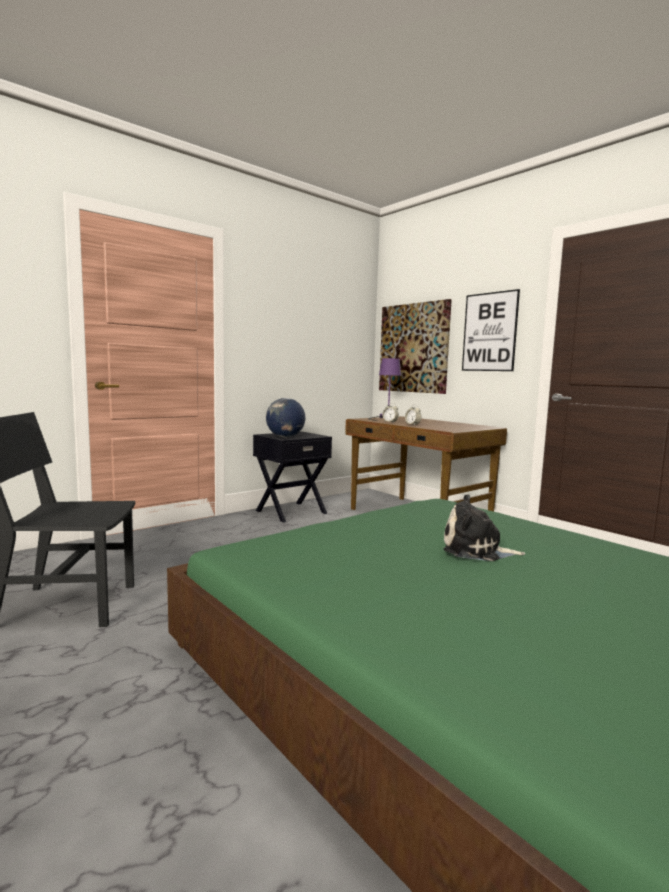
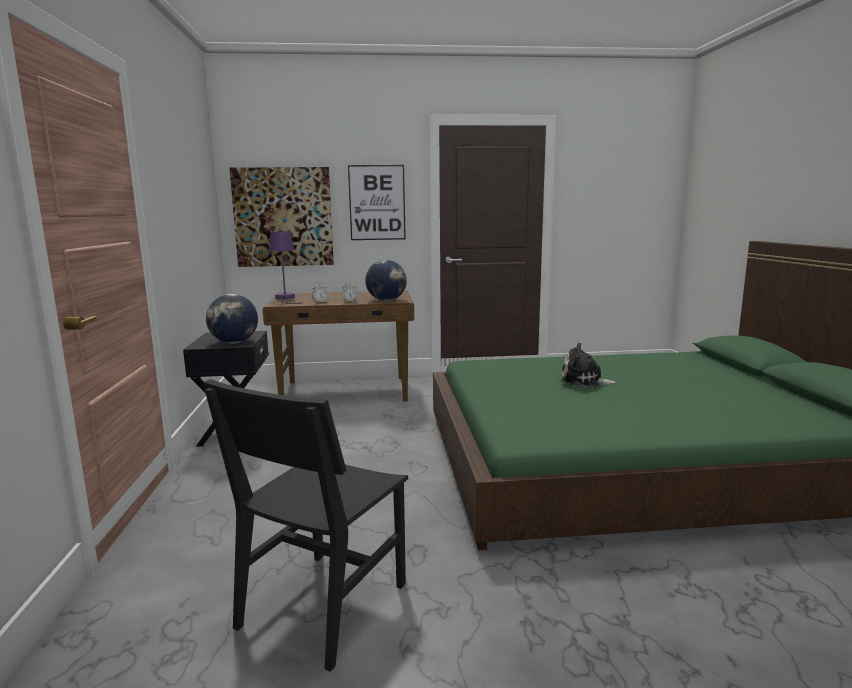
camera: 55 degrees left, 5 degrees up
(440, 428) = (386, 300): none -> globe
(476, 550) = (584, 381): plush toy -> plush toy turned 60 degrees clockwise

